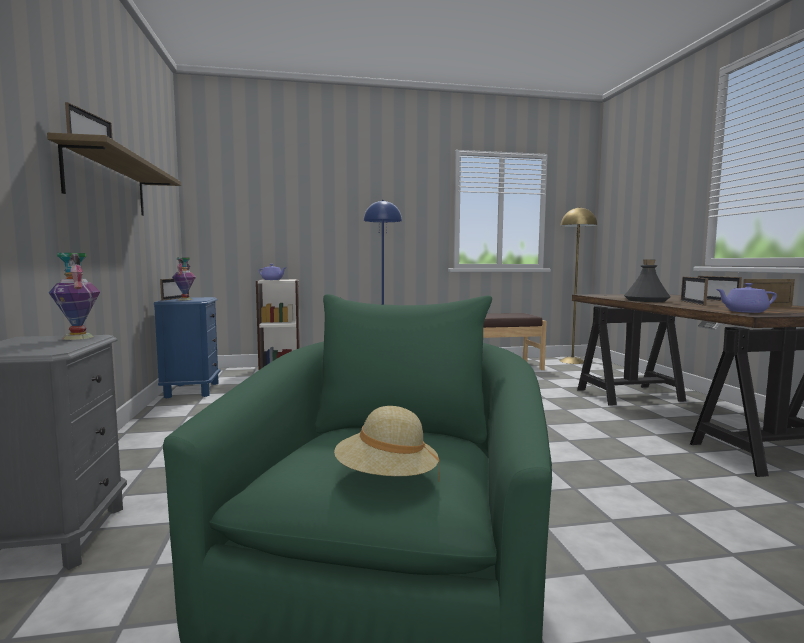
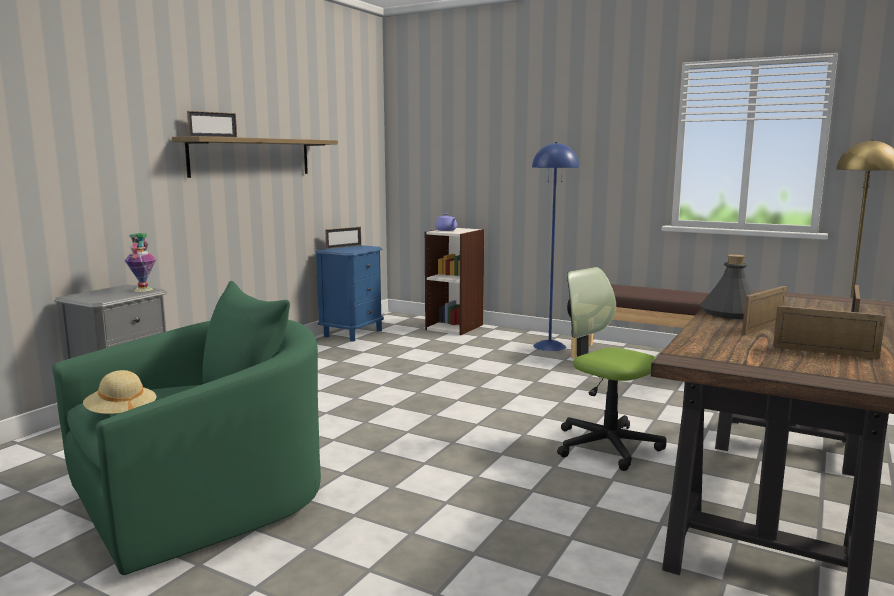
camera: 40 degrees right, 5 degrees up
(184, 299) = (344, 249): vase -> none
(561, 419) = (606, 445): none -> office chair
(744, 311) = (705, 353): purple teapot -> none

